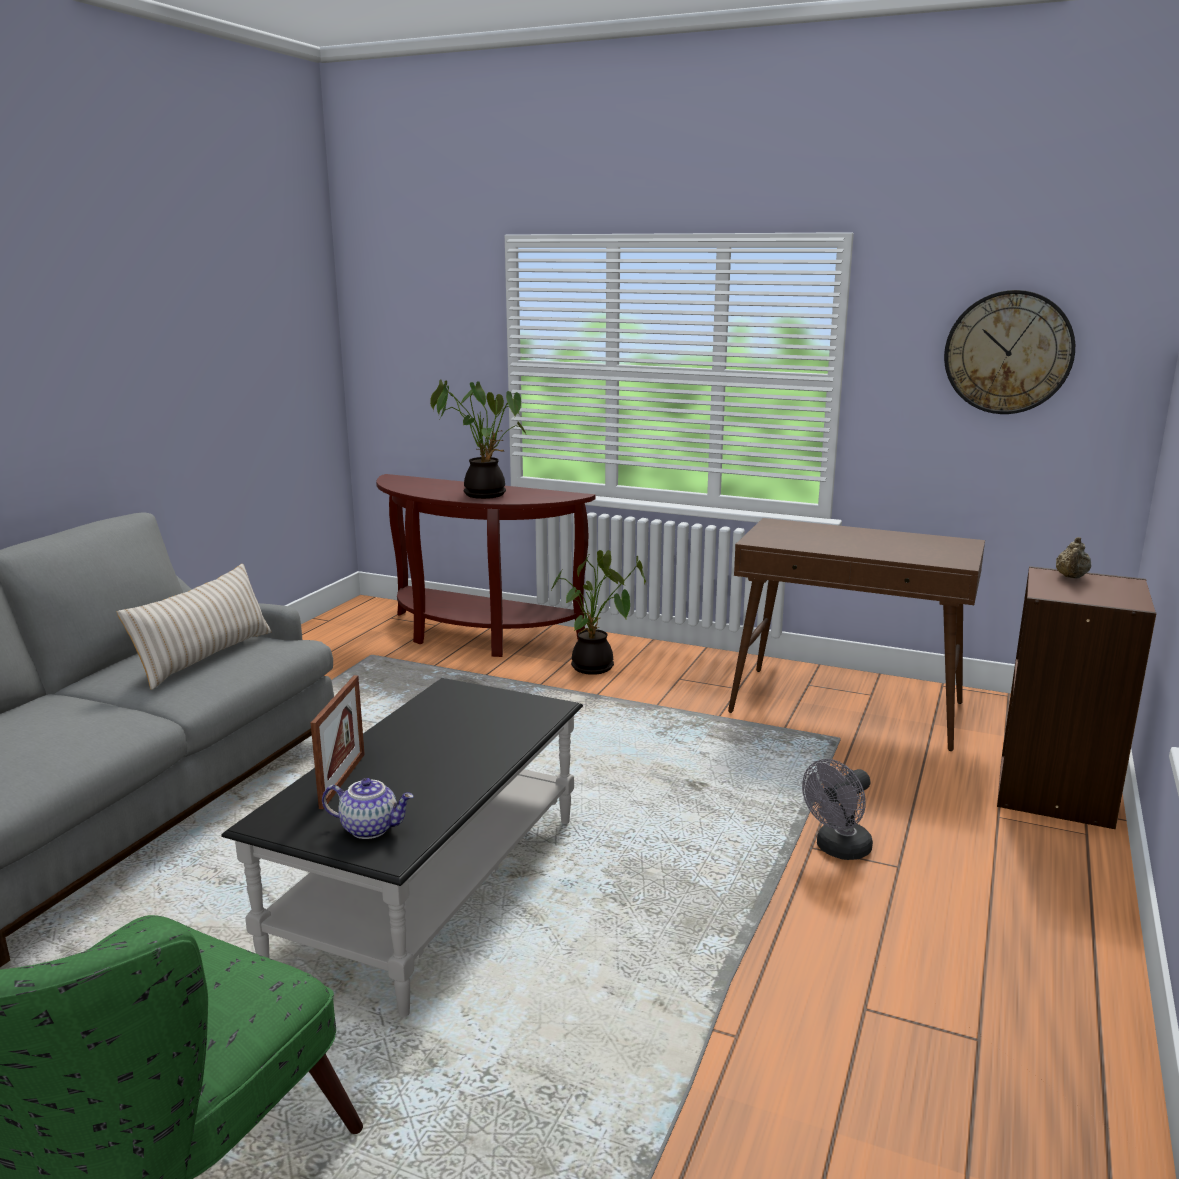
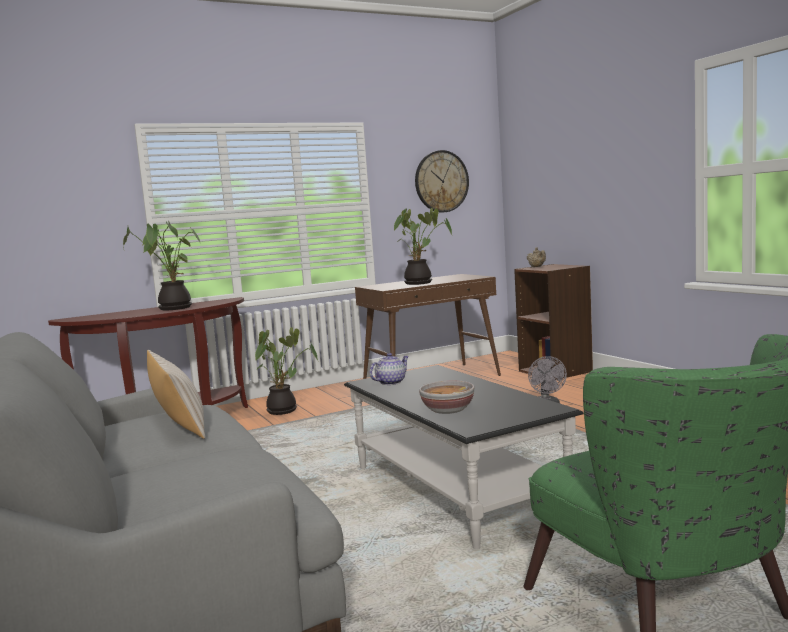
camera: 50 degrees left, 10 degrees down
(342, 780) = (447, 410): picture frame -> bowl
(371, 828) = (517, 409): teapot -> teapot (390, 382)
(839, 544) = (421, 283): none -> potted plant

